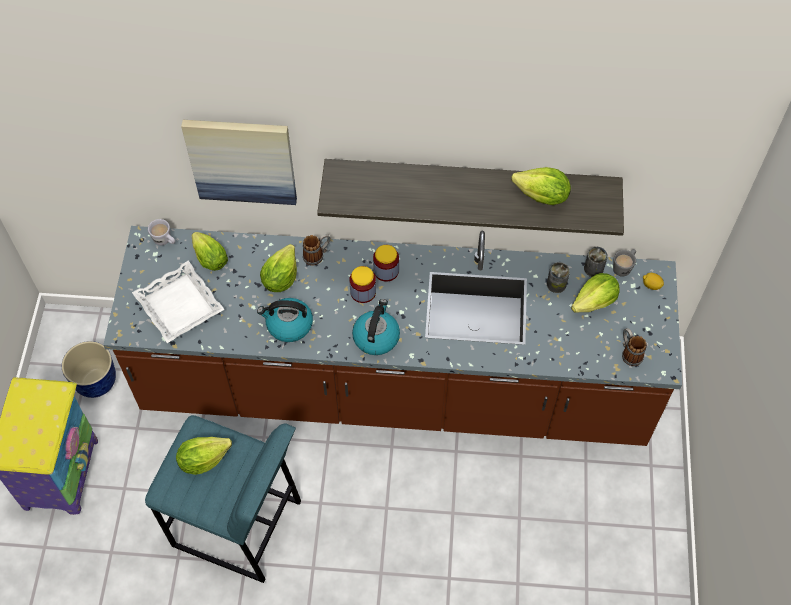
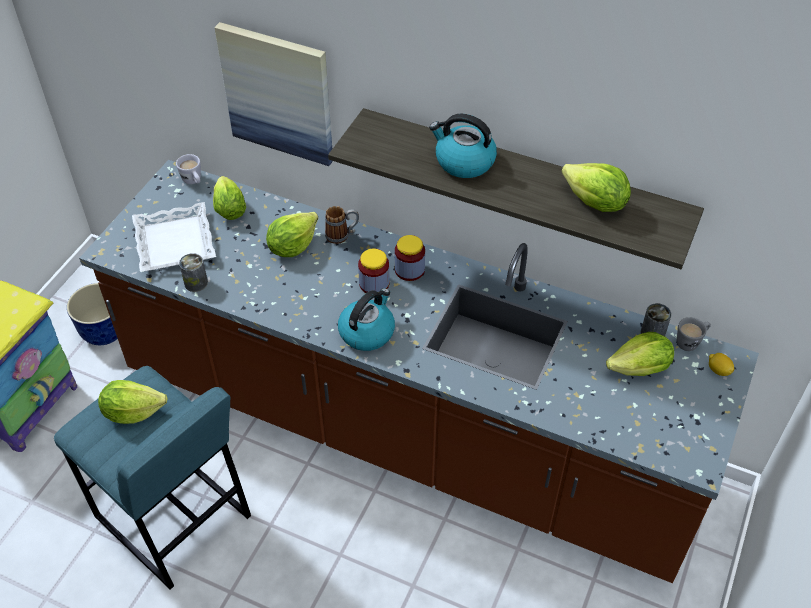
camera: 20 degrees right, 10 degrees down
(288, 325) = (277, 293): kettle -> kettle (463, 162)
(556, 284) = (600, 337): can -> can (196, 283)
(629, 353) = (662, 436): mug -> none

